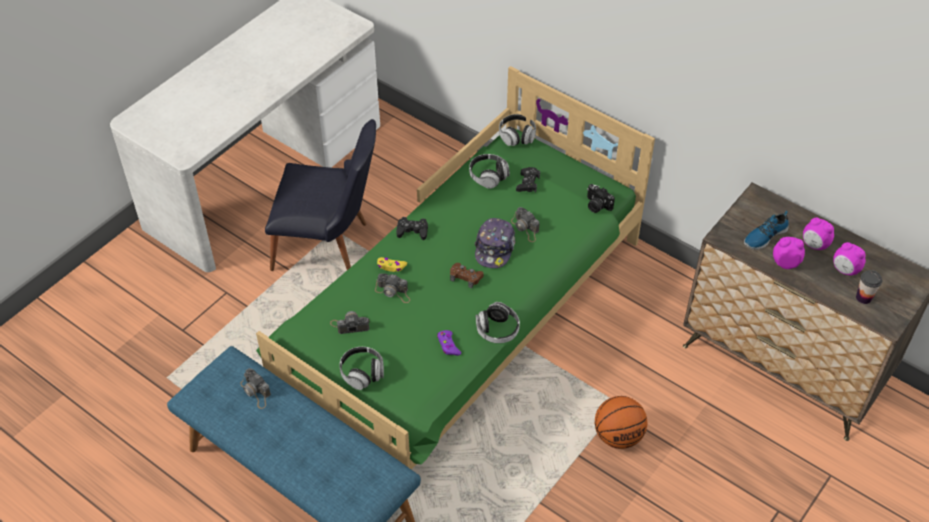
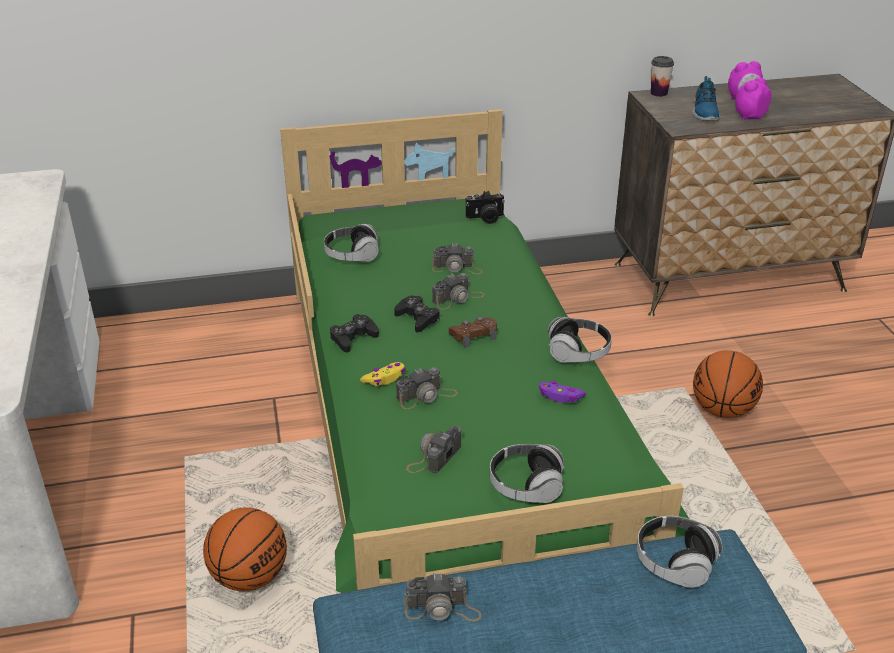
camera: 50 degrees left, 15 degrees down
(284, 315) = (249, 577): none -> basketball
(330, 248) = (205, 476): black chair -> none
(495, 248) = (458, 298): cap -> camera
(517, 136) = (324, 216): headphones -> headphones (675, 562)
(528, 183) = (398, 238): black game controller -> black game controller (417, 318)
(845, 270) = (789, 100): alarm clock -> none
(863, 297) = (831, 106): cup -> cup (659, 93)

